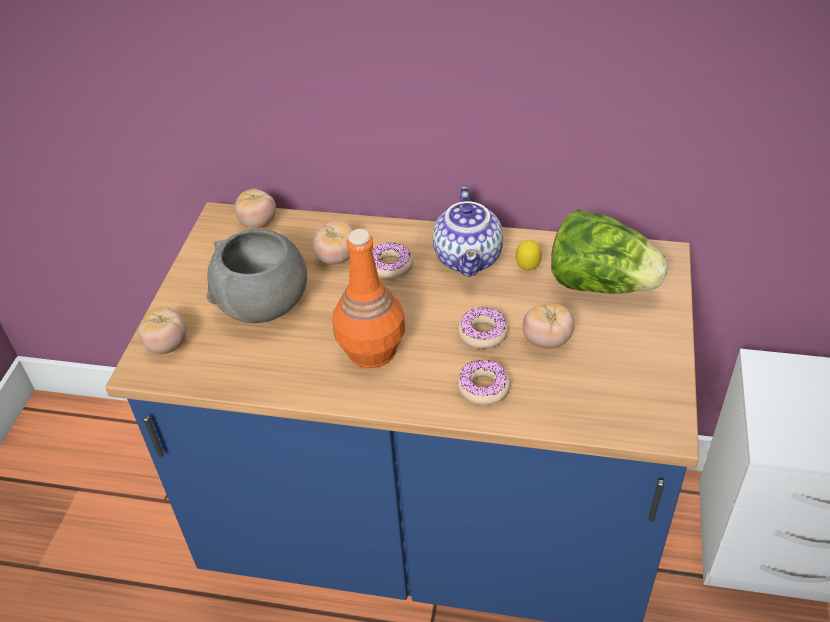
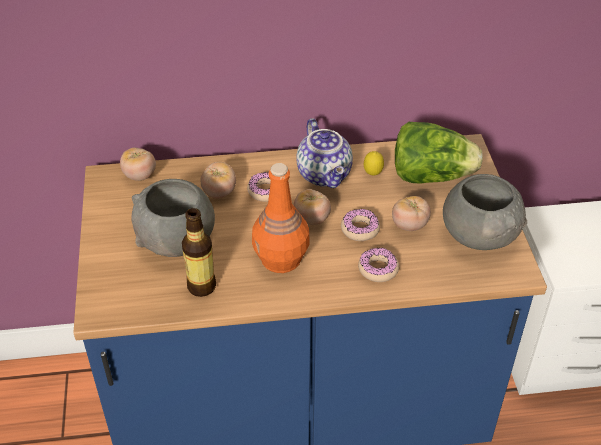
camera: 20 degrees left, 0 degrees up
(167, 345) = (111, 288): tomato -> tomato (312, 219)
(266, 364) = (201, 286): none -> bottle
(632, 371) = (479, 235): none -> grey bowl

